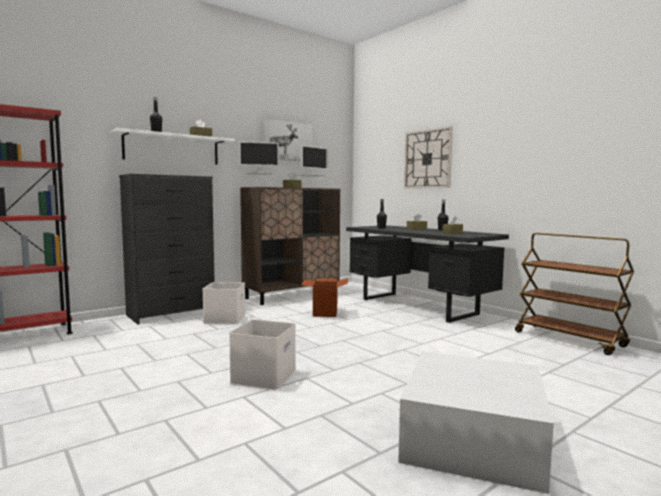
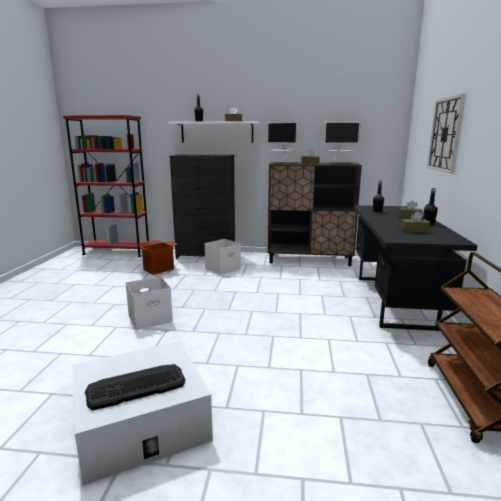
camera: 45 degrees right, 10 degrees up
(288, 141) = (325, 116): picture -> none
(325, 312) = (296, 283): cardboard box -> cardboard box (159, 269)
(490, 383) = (136, 386): none -> keyboard

